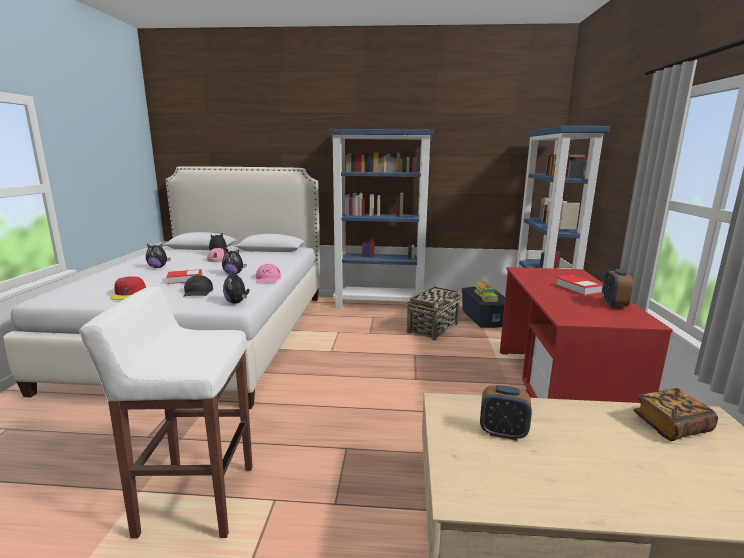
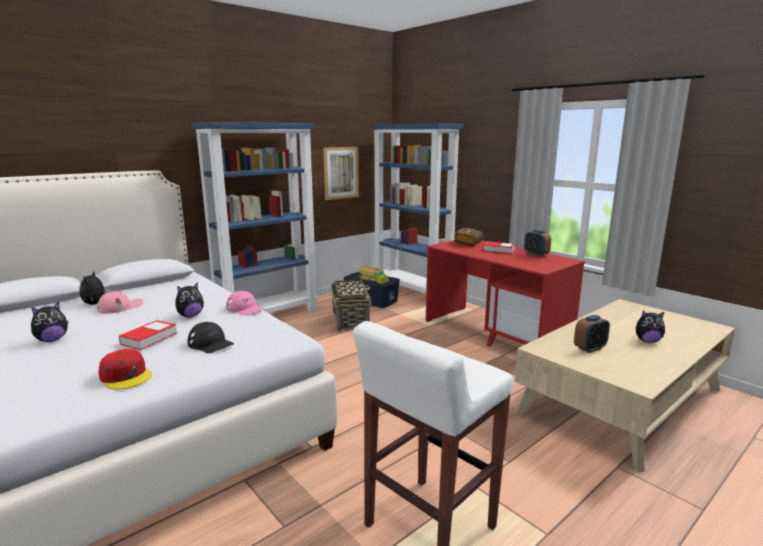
camera: 45 degrees left, 0 degrees up
(237, 302) = (285, 337): plush toy -> plush toy (647, 341)
(485, 182) = (341, 173): none -> picture
(671, 426) = (625, 314): book -> book (468, 243)

